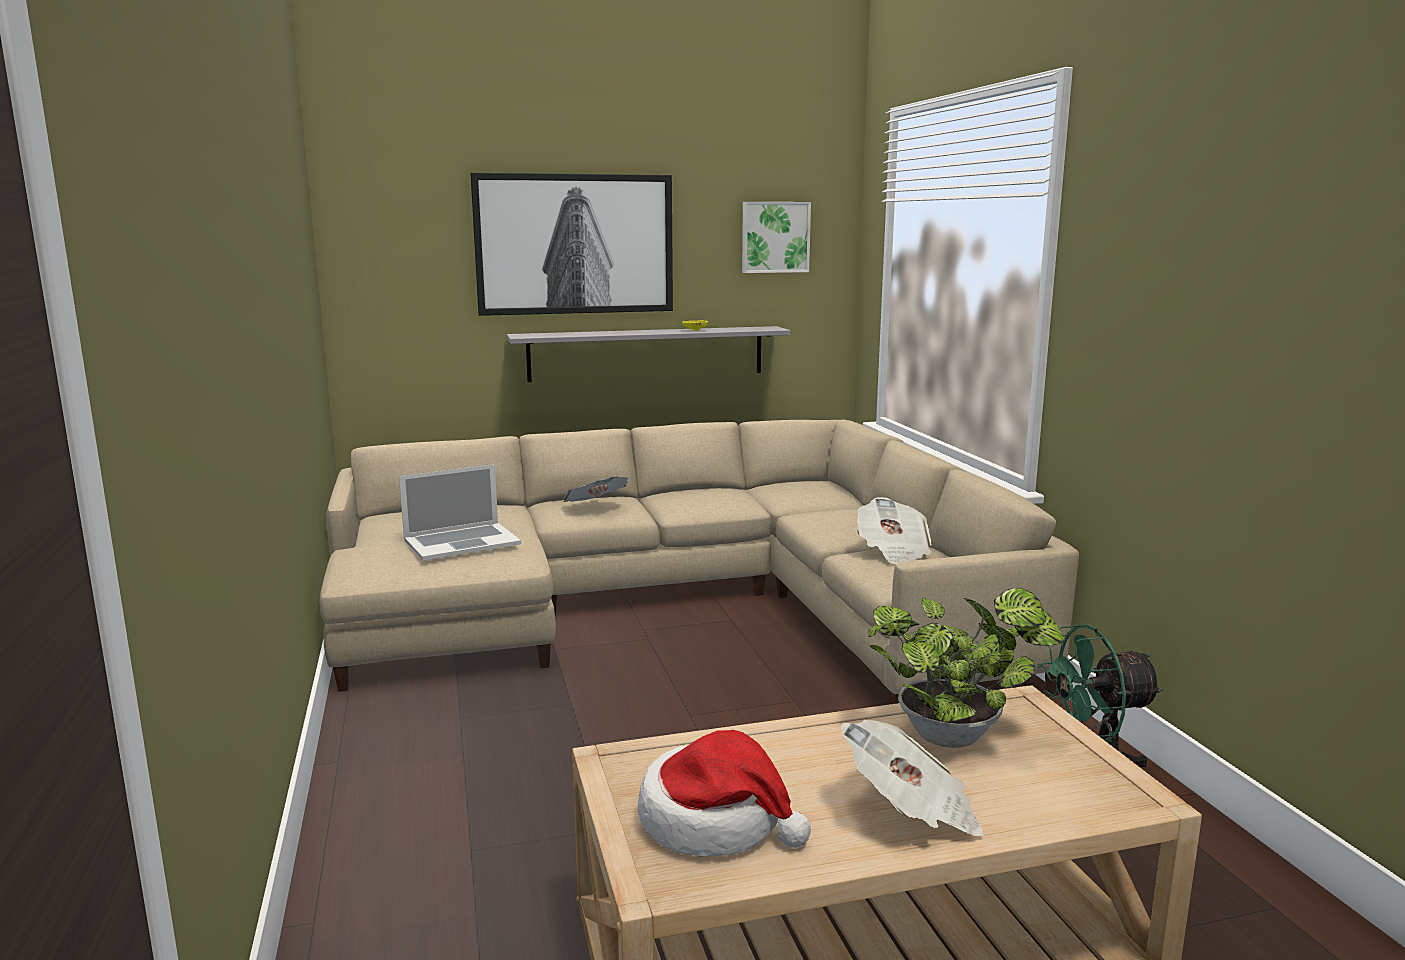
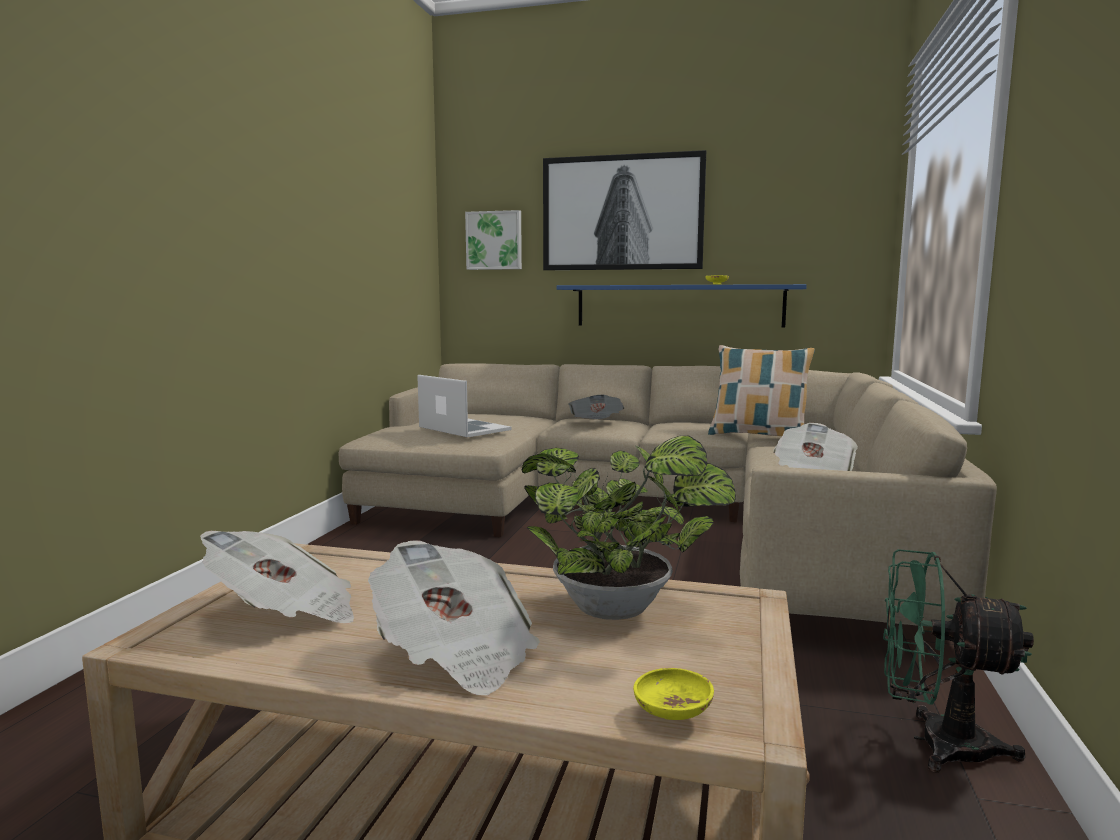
camera: 30 degrees right, 5 degrees down
(461, 542) = (463, 428): laptop -> laptop turned 135 degrees counterclockwise
(647, 353) = (678, 305): grey shelf -> blue shelf
(715, 821) = (286, 613): hat -> newspaper
(775, 237) = (804, 202): picture -> picture (494, 240)
(775, 501) = (758, 436): none -> pillow
(1100, 806) = (672, 714): none -> yellow bowl

